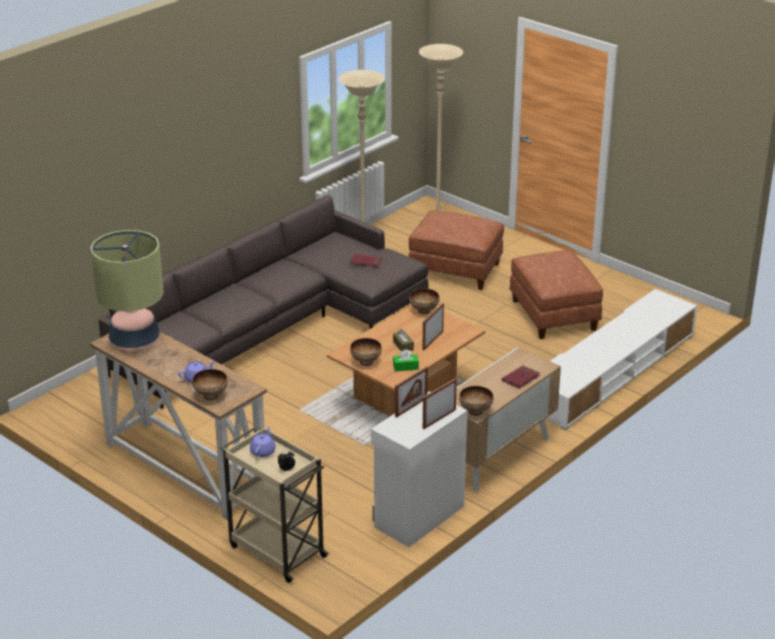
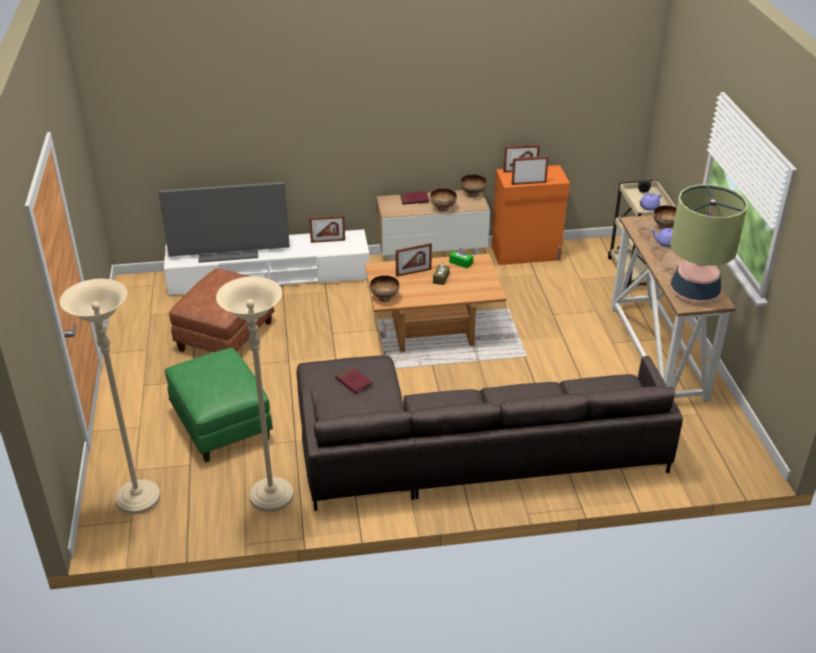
camera: 140 degrees left, 5 degrees up
(366, 362) = (484, 279): bowl -> bowl (442, 209)
(417, 516) = (526, 254): white cabinet -> orange cabinet
(454, 270) = (222, 425): brown ottoman -> green ottoman
(577, 370) = (328, 241): none -> picture frame
(635, 322) = (229, 252): none -> television

